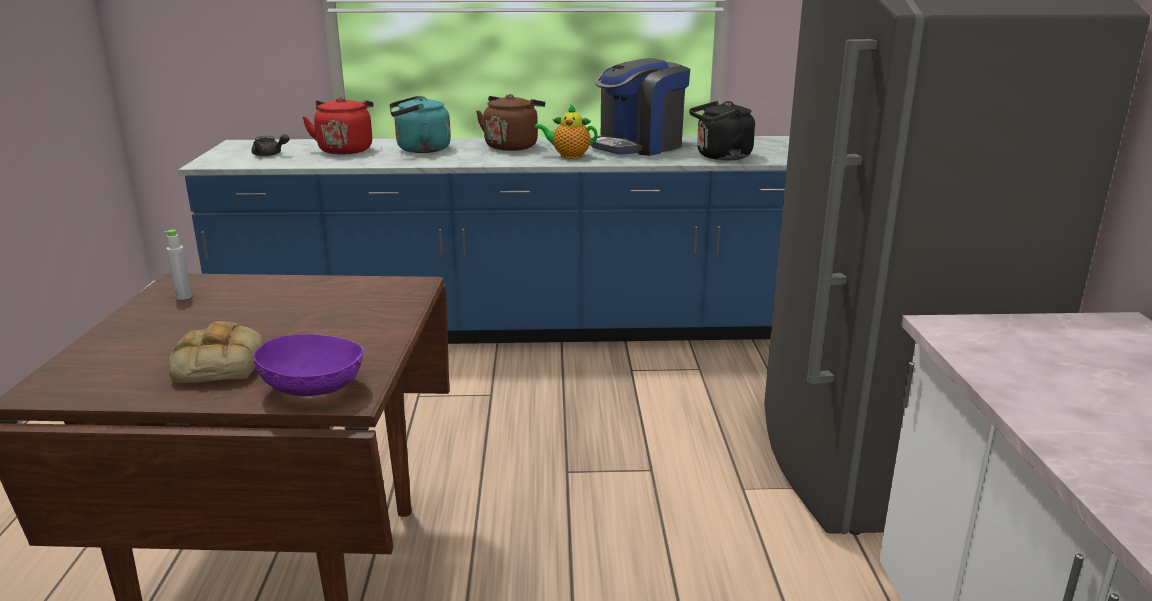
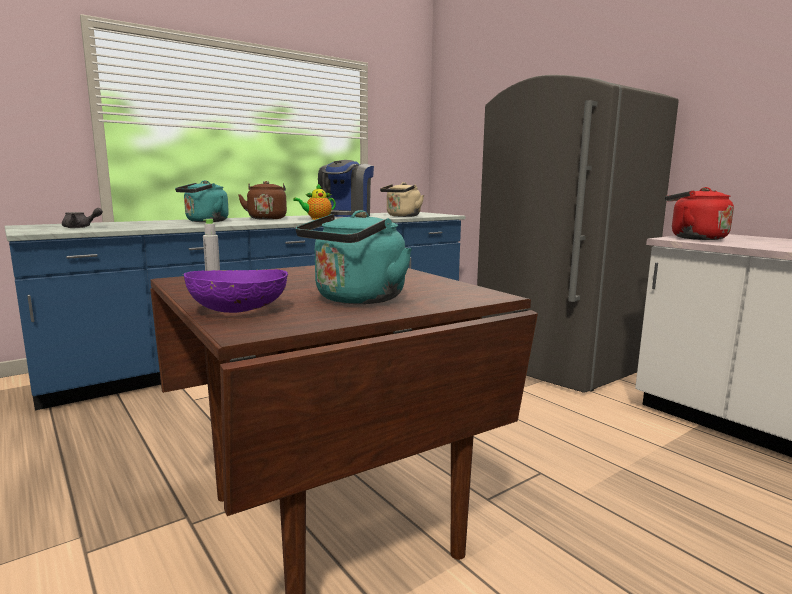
camera: 35 degrees left, 10 degrees down
(217, 364) = (356, 299): bread -> turquoise kettle
(314, 388) = (459, 296): purple bowl -> purple bowl (239, 310)
(345, 150) = (143, 223): red kettle -> red kettle (694, 238)
(720, 157) = (402, 216): black kettle -> beige kettle

